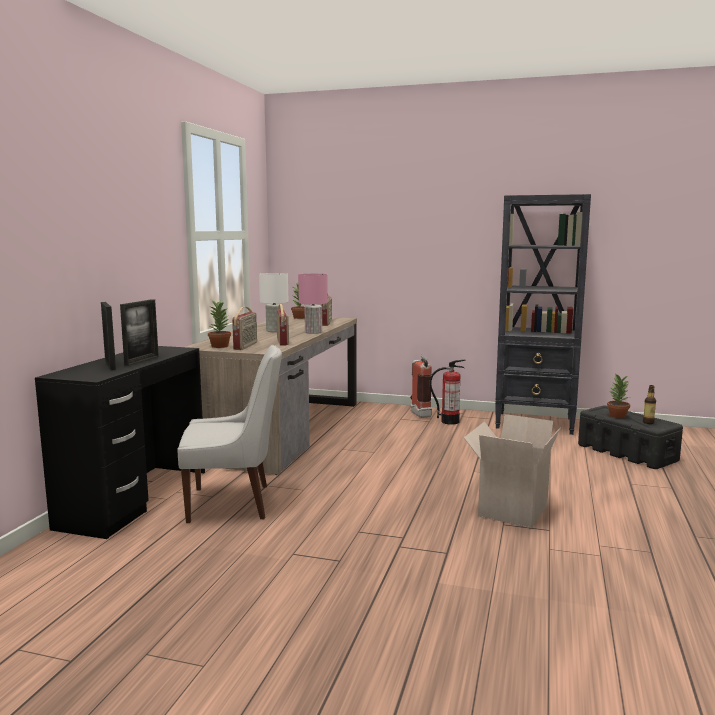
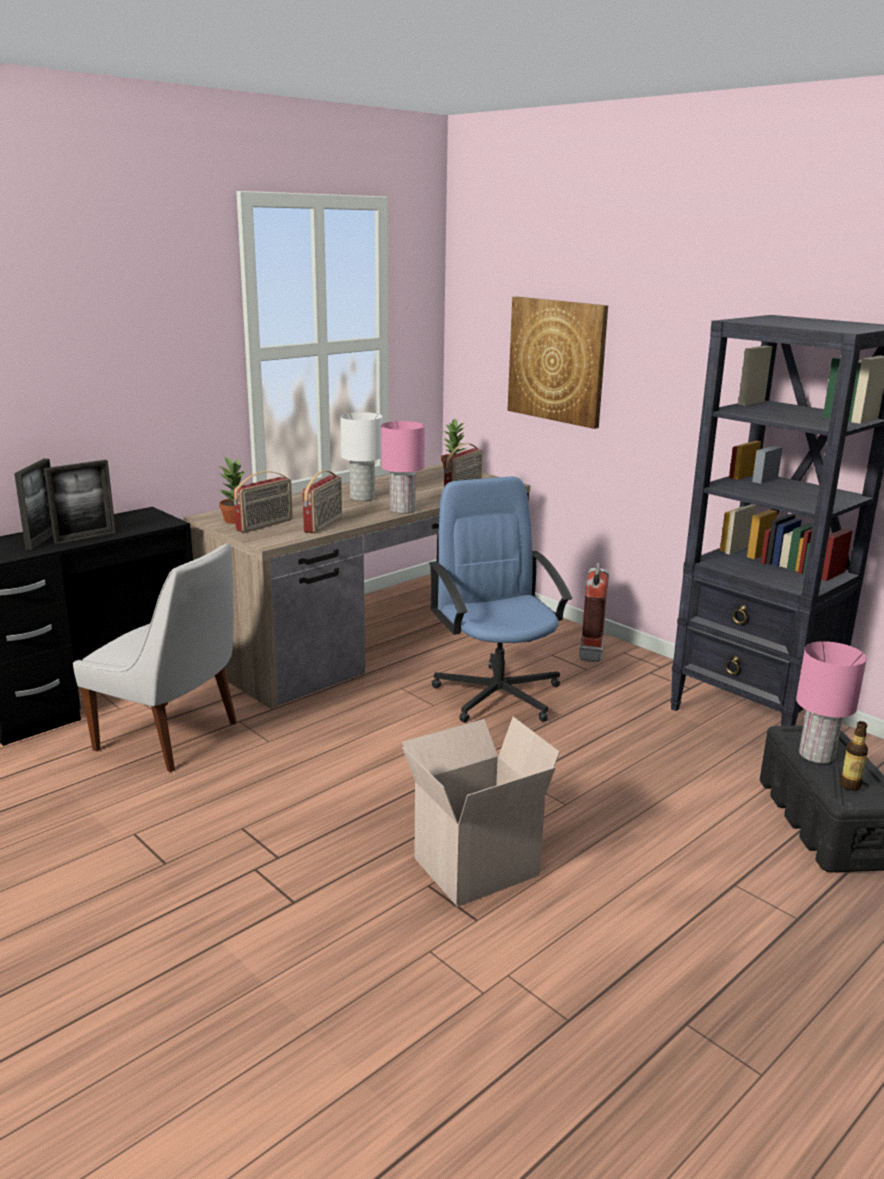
camera: 30 degrees right, 10 degrees up
(363, 239) = (557, 361): none -> picture
(401, 440) = (497, 694): none -> blue office chair
(450, 421) = (617, 678): fire extinguisher -> none
(617, 416) = (815, 754): potted plant -> pink table lamp

